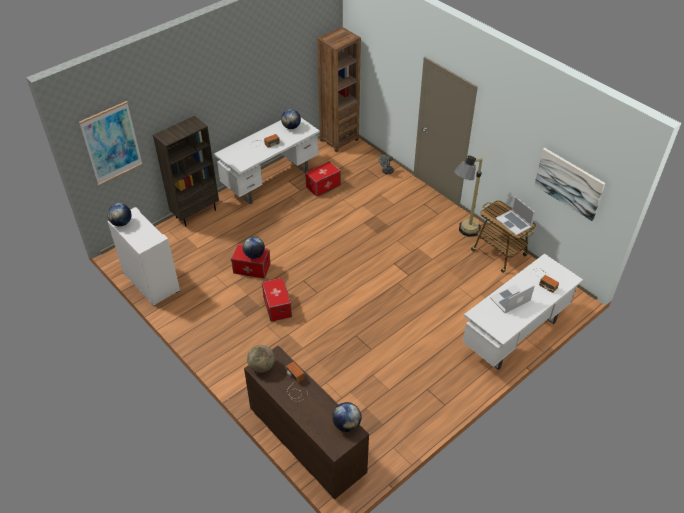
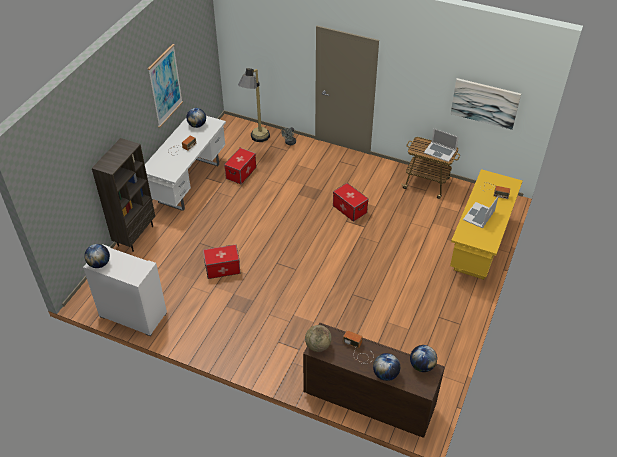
camera: 25 degrees left, 0 degrees up
(111, 143) = (60, 188): picture -> picture (165, 86)
(254, 255) = (226, 254): globe -> globe (385, 374)
(277, 306) = (268, 294): storage box -> storage box (350, 209)
(339, 140) = (229, 127): brown bookcase -> none
(462, 234) = (387, 177): floor lamp -> floor lamp (256, 141)
(514, 336) = (479, 247): white desk -> yellow desk

